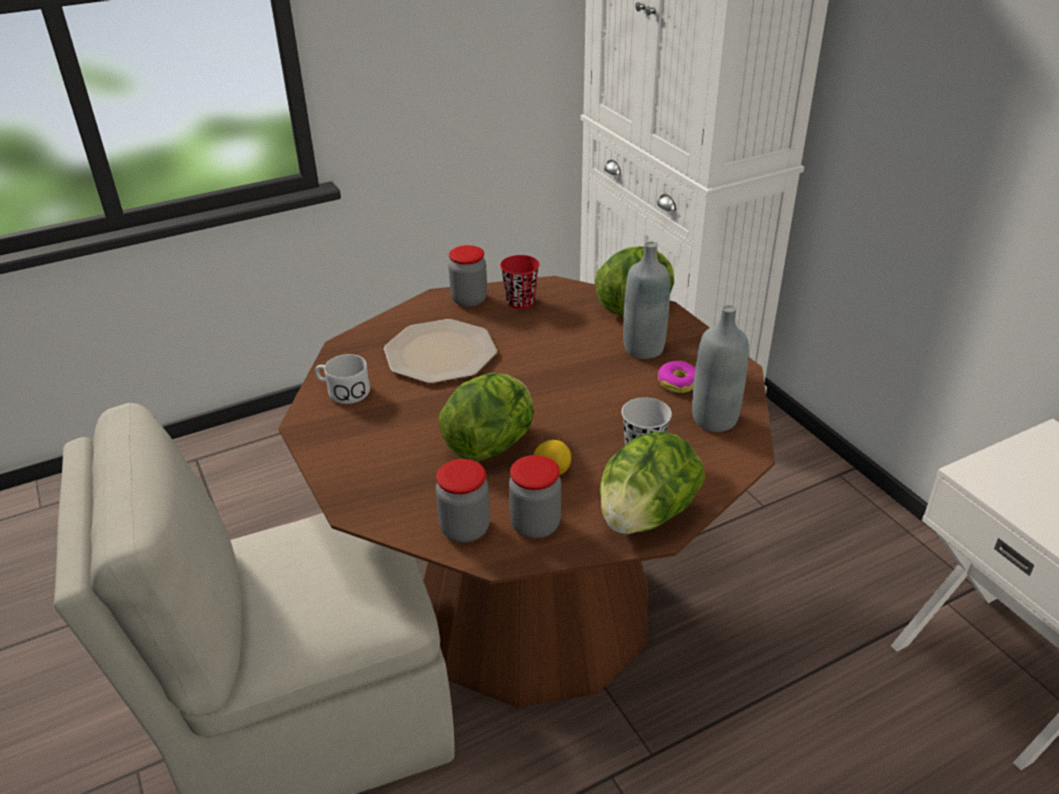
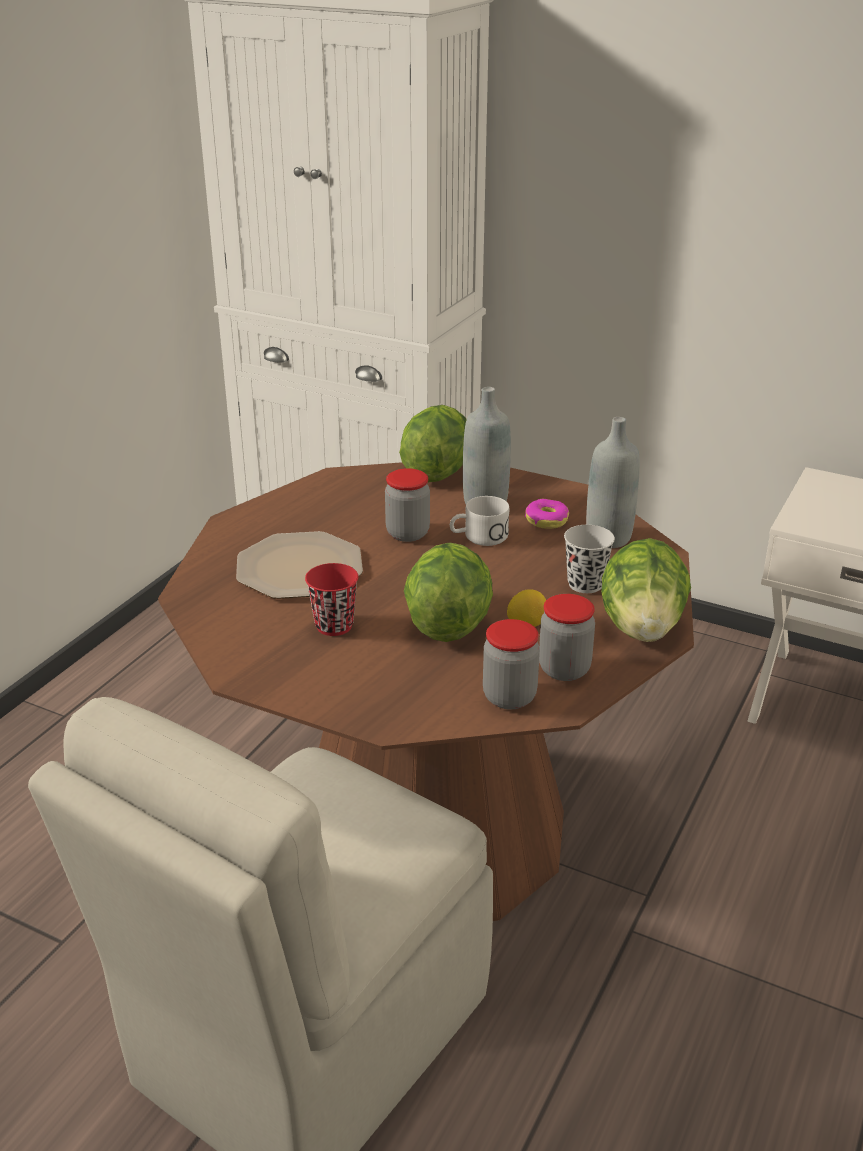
camera: 35 degrees left, 5 degrees down
(342, 391) = (240, 634): white mug -> white mug (478, 537)
(469, 300) = (267, 513): jar -> jar (407, 533)
(520, 302) = (322, 500): red cup -> red cup (334, 626)

